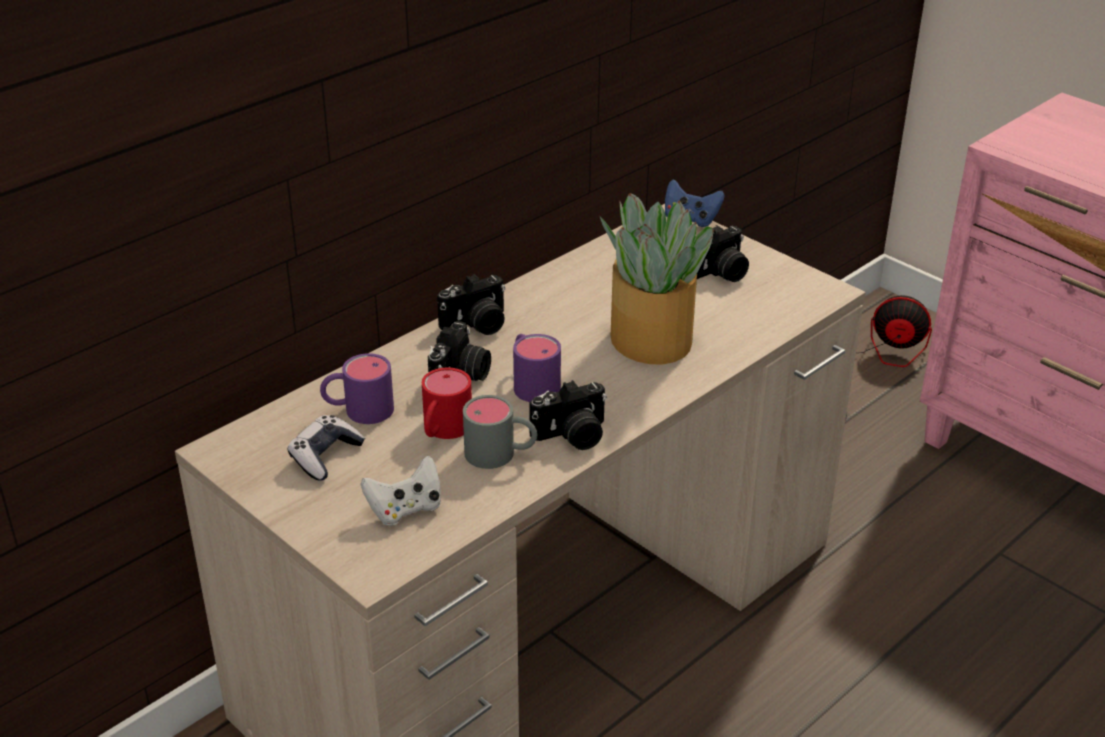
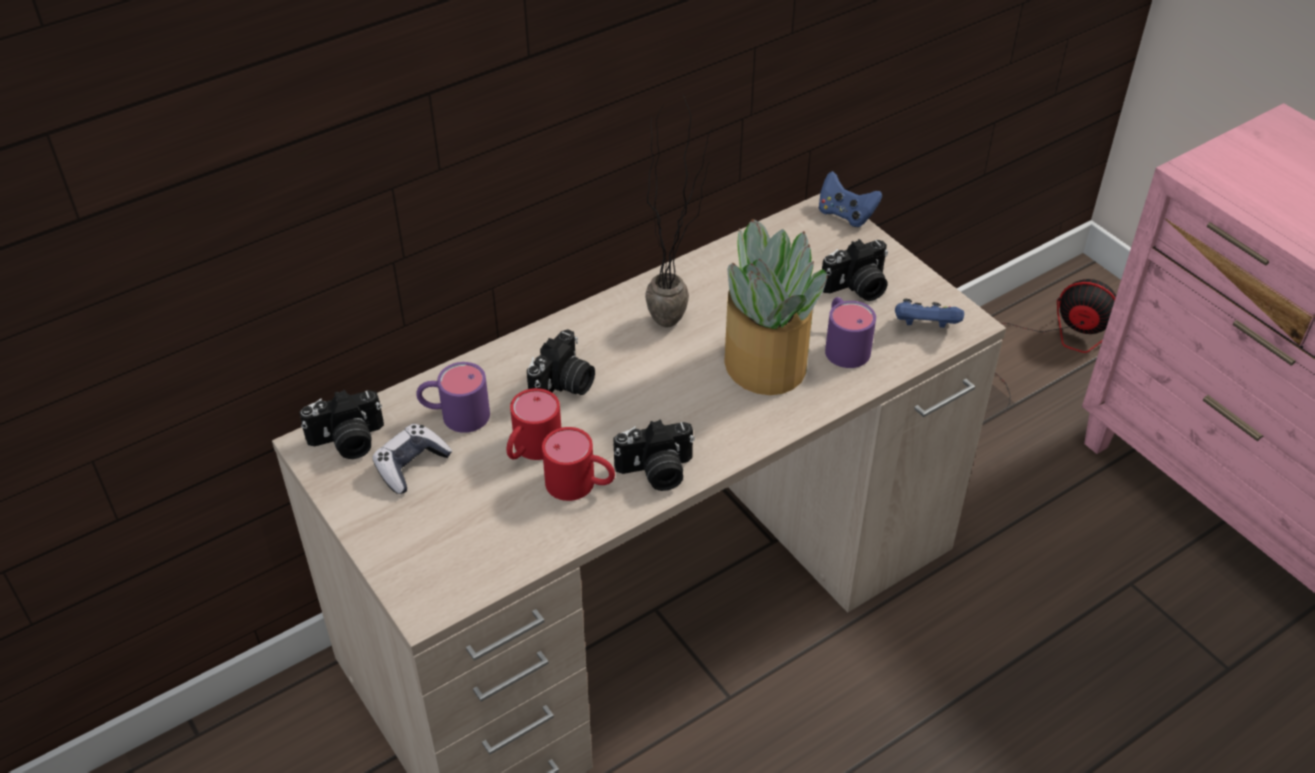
camera: 10 degrees right, 10 degrees up
(405, 509) = (473, 538): white game controller -> none
(477, 325) = (594, 325): camera -> camera (348, 442)
(501, 454) = (581, 484): grey mug -> red mug
(532, 382) = (632, 402): purple mug -> purple mug (843, 344)
(560, 315) = (680, 322): none -> potted plant
(791, 298) = (925, 327): none -> blue game controller

